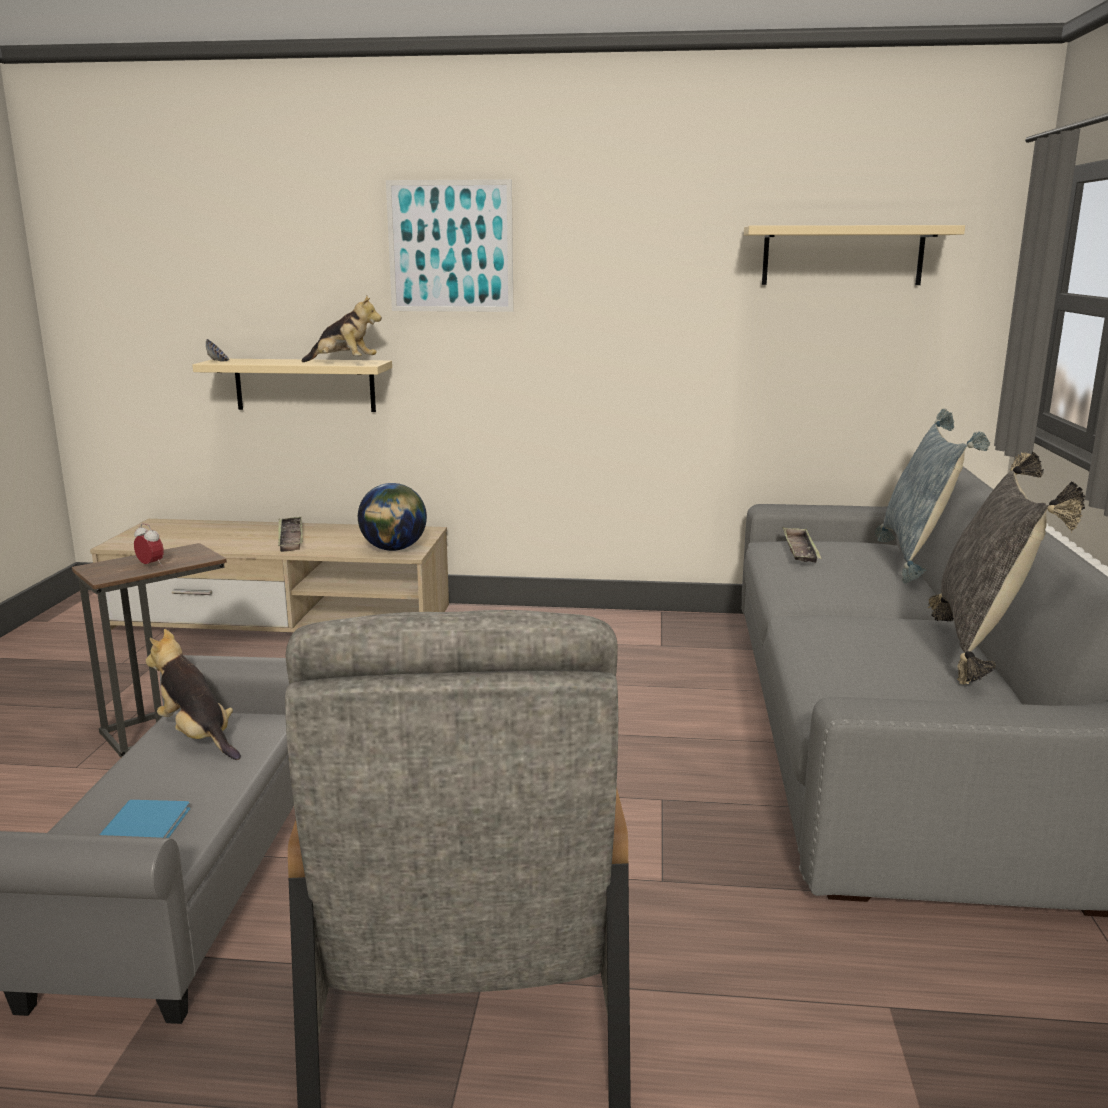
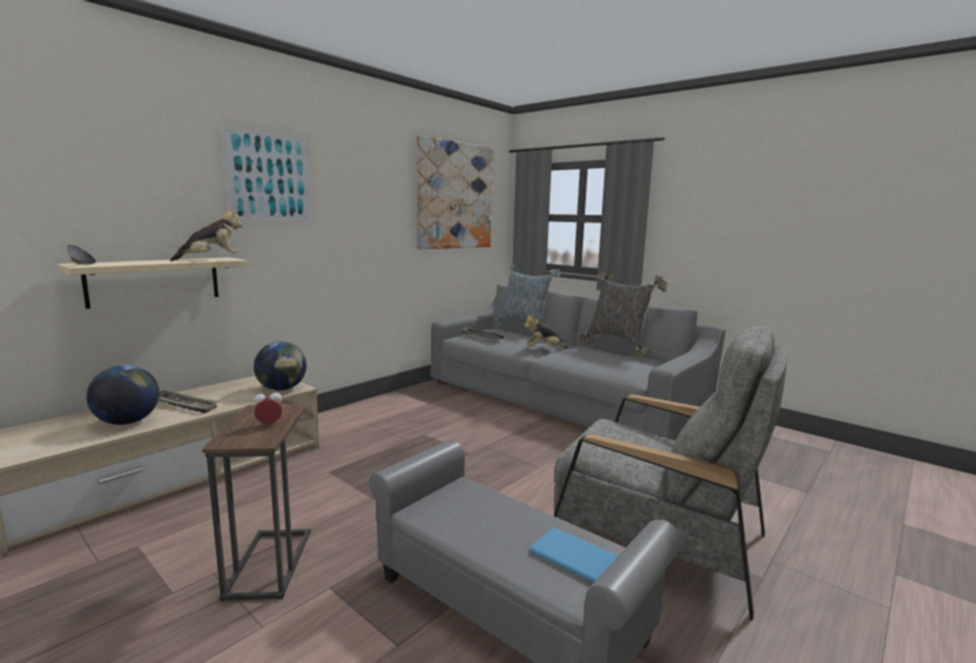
camera: 55 degrees left, 5 degrees down
(198, 737) = (453, 511): plush toy -> plush toy (543, 349)
(226, 540) = (127, 422): none -> globe
(842, 256) = (455, 196): beige shelf -> picture

